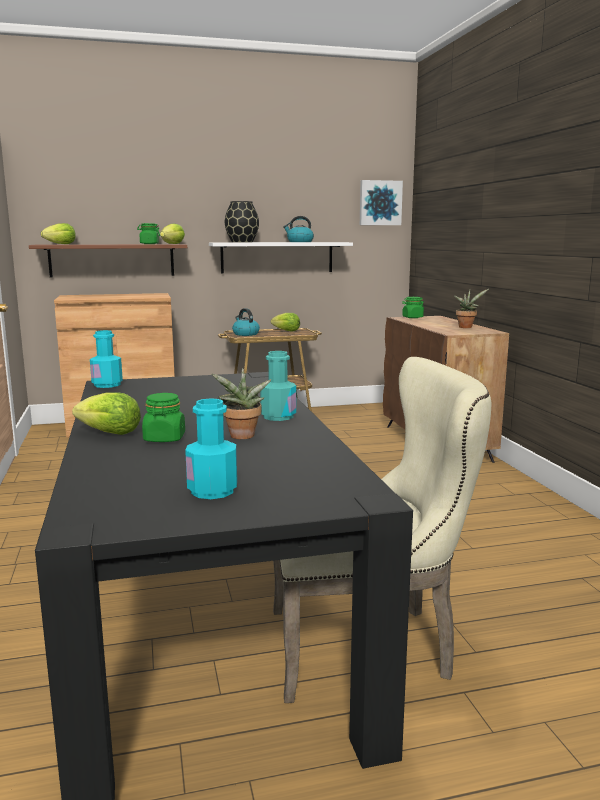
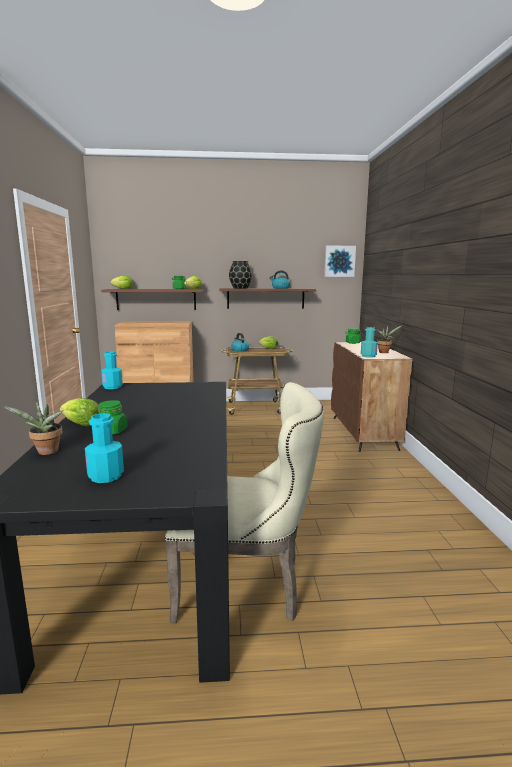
camera: 10 degrees right, 0 degrees up
(241, 437) = (162, 433): potted plant -> potted plant (46, 452)
(277, 257) = (265, 298): white shelf -> brown shelf
(278, 416) = (200, 418): turquoise bottle -> turquoise bottle (368, 356)

